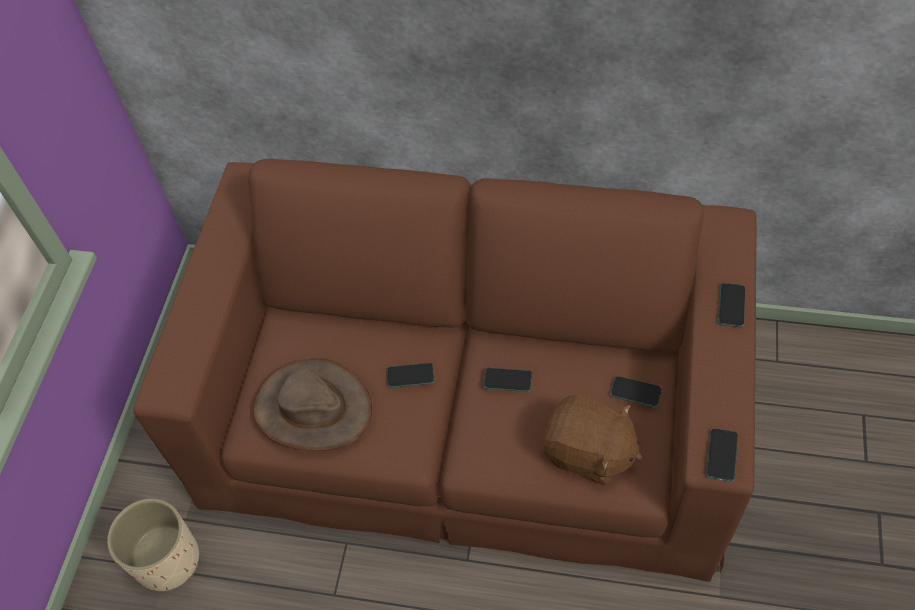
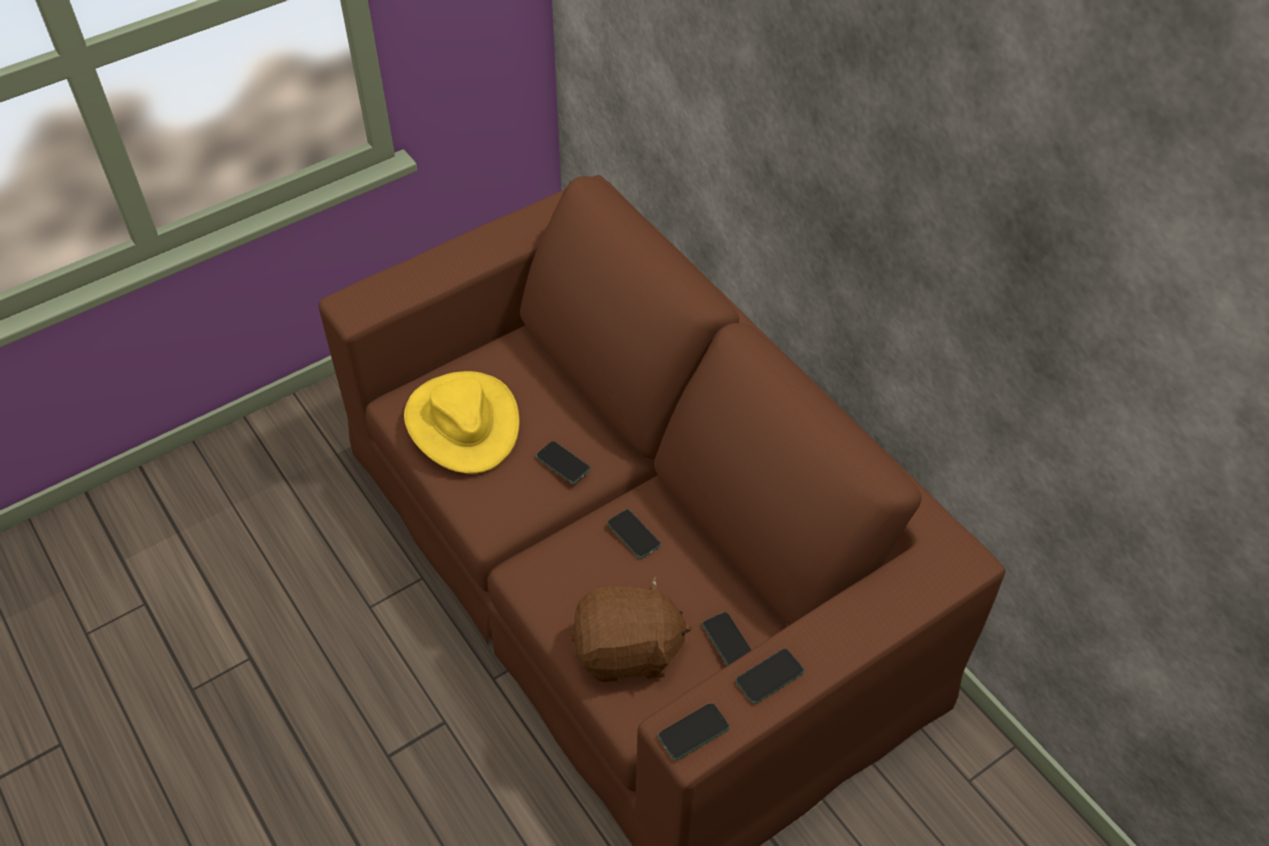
camera: 40 degrees right, 5 degrees down
(168, 560) = (292, 471): beige planter -> none
(312, 408) = (462, 423): brown hat -> yellow hat
(588, 453) = (628, 651): brown plush toy -> brown plush toy turned 75 degrees counterclockwise
(731, 305) = (867, 625): phone -> phone (769, 676)

